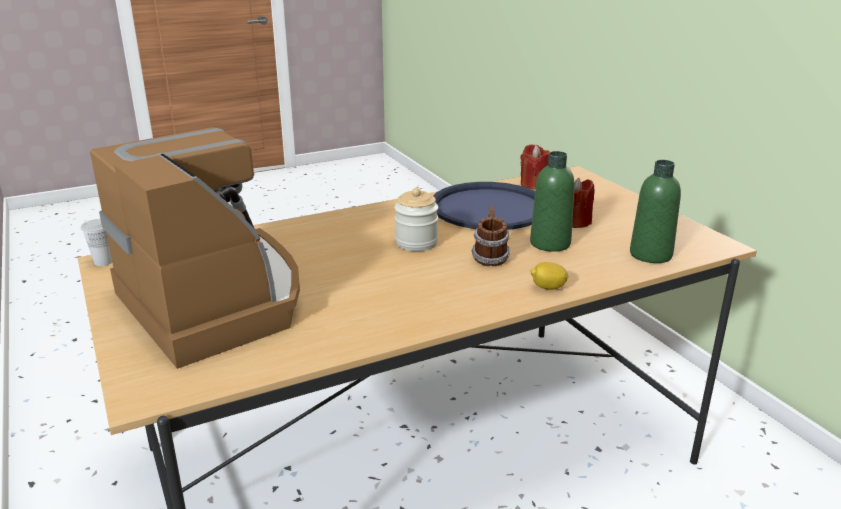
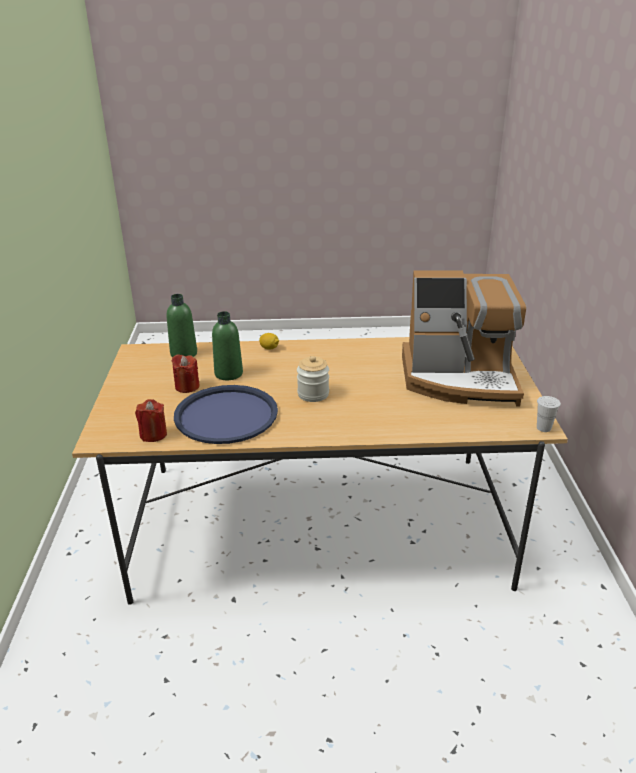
camera: 155 degrees left, 5 degrees up
(217, 301) = (459, 379): coffee machine -> coffee machine turned 75 degrees counterclockwise
(489, 258) = (279, 372): mug -> none

